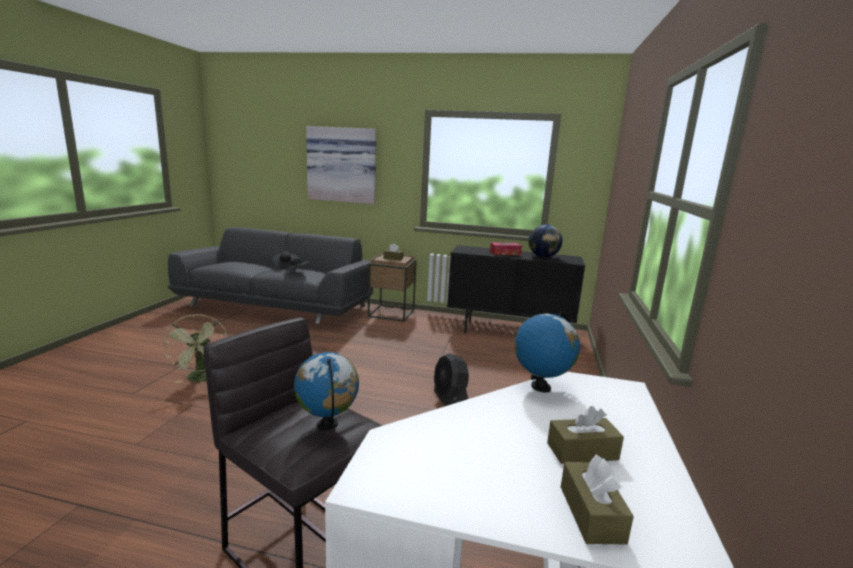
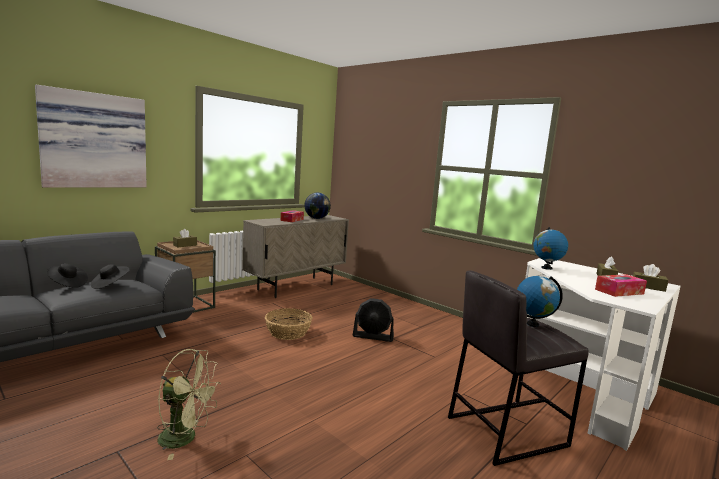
camera: 60 degrees left, 5 degrees down
(398, 360) = (288, 332): none -> basket
(467, 463) = (619, 291): none -> tissue box
(508, 332) = (296, 287): black cabinet -> beige cabinet

